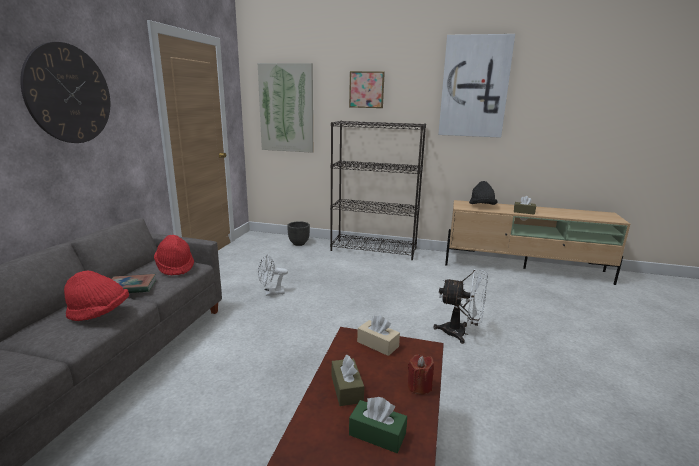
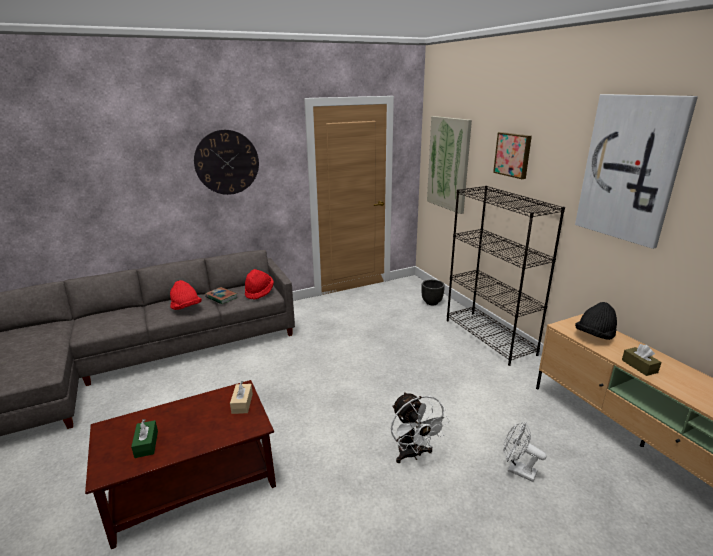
camera: 50 degrees right, 5 degrees up
(271, 293) = (341, 338): white fan -> white fan (517, 470)
(346, 389) = (181, 414): brown tissue box -> none
(419, 387) = (205, 441): red candle -> none

